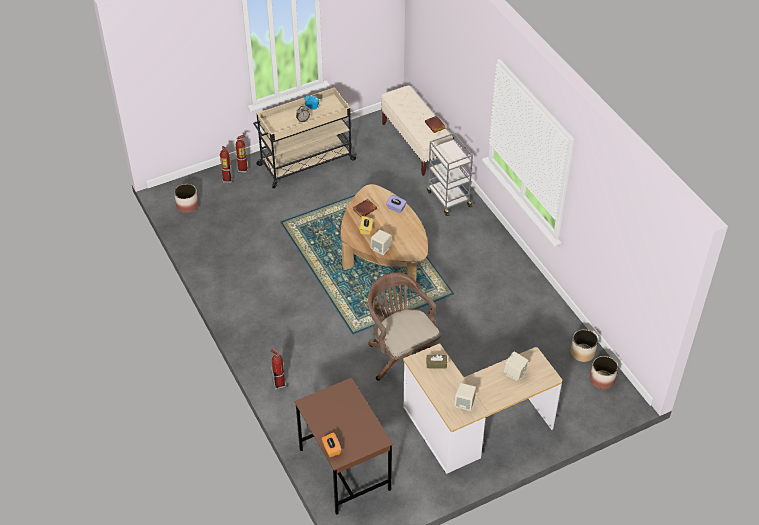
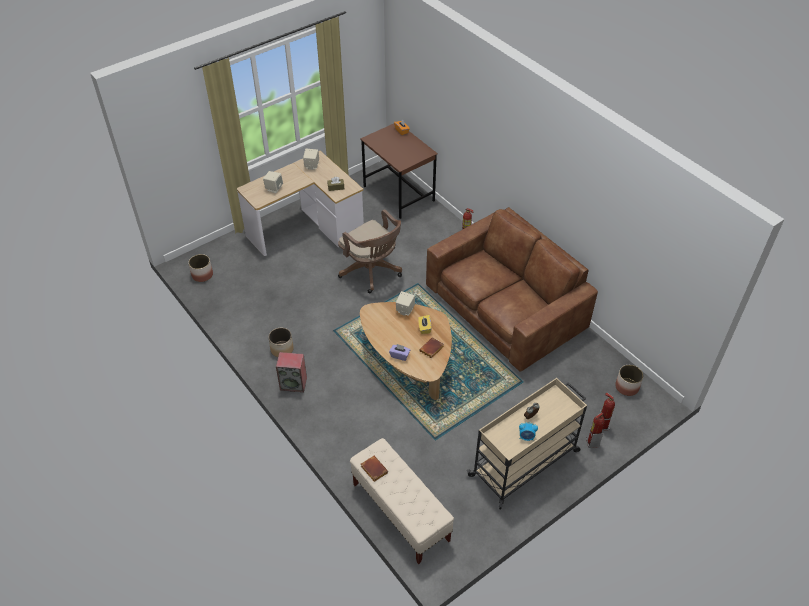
camera: 170 degrees right, 0 degrees up
(266, 294) = (506, 307): none -> brown sofa
(448, 198) = (350, 437): grey cart -> none
(497, 248) = (294, 383): none -> speaker
(582, 353) = (216, 294): planter -> planter (282, 349)

